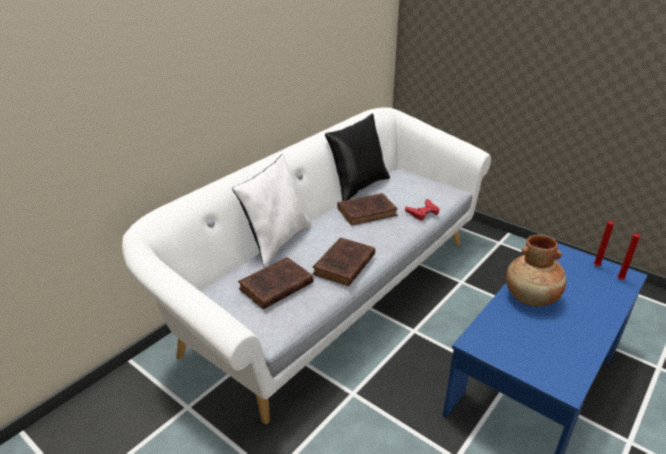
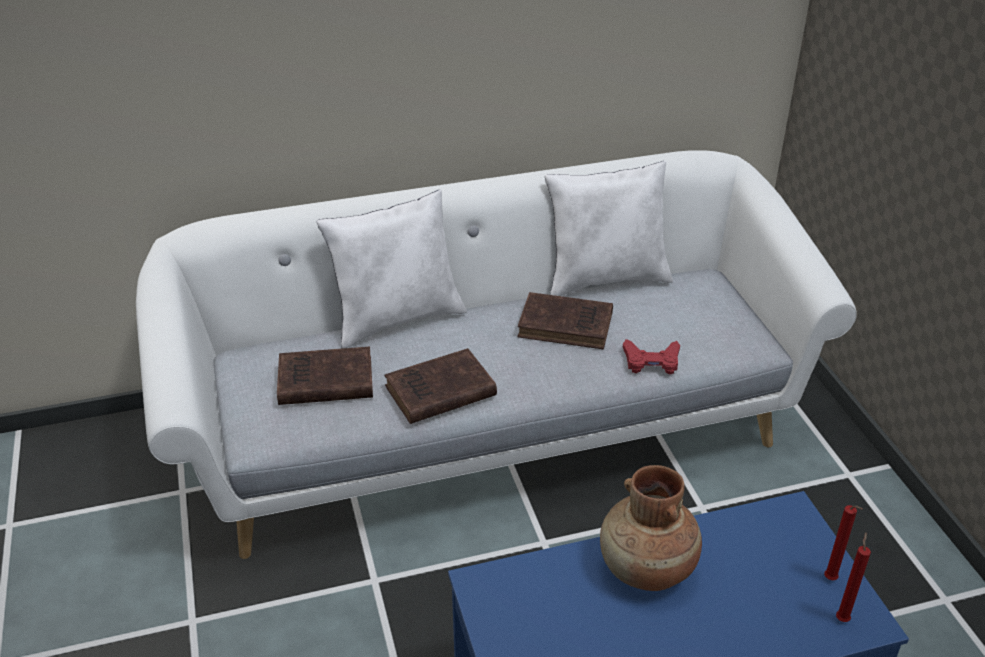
camera: 35 degrees right, 5 degrees up
(358, 187) = (606, 278): black pillow -> white pillow

